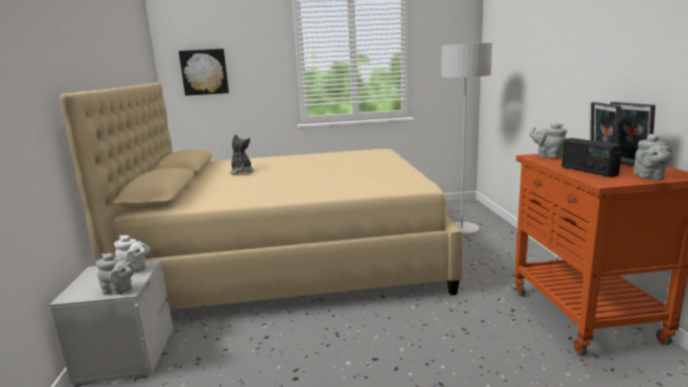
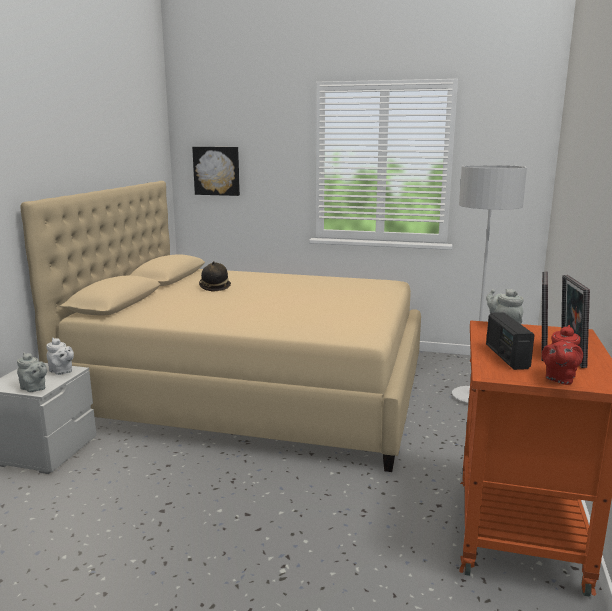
camera: 20 degrees right, 0 degrees up
(241, 171) = (215, 287): plush toy -> hat
(649, 177) = (559, 378): grey teapot -> red teapot

